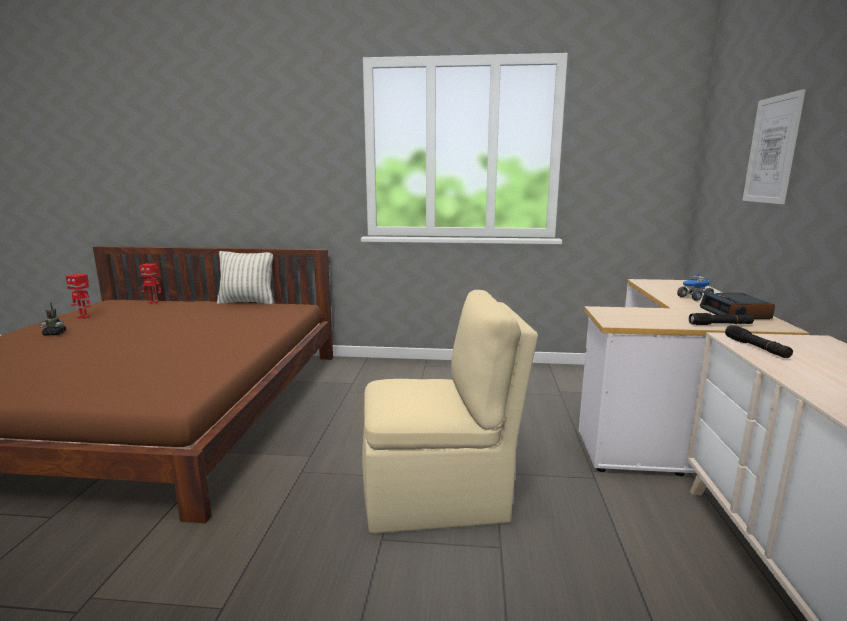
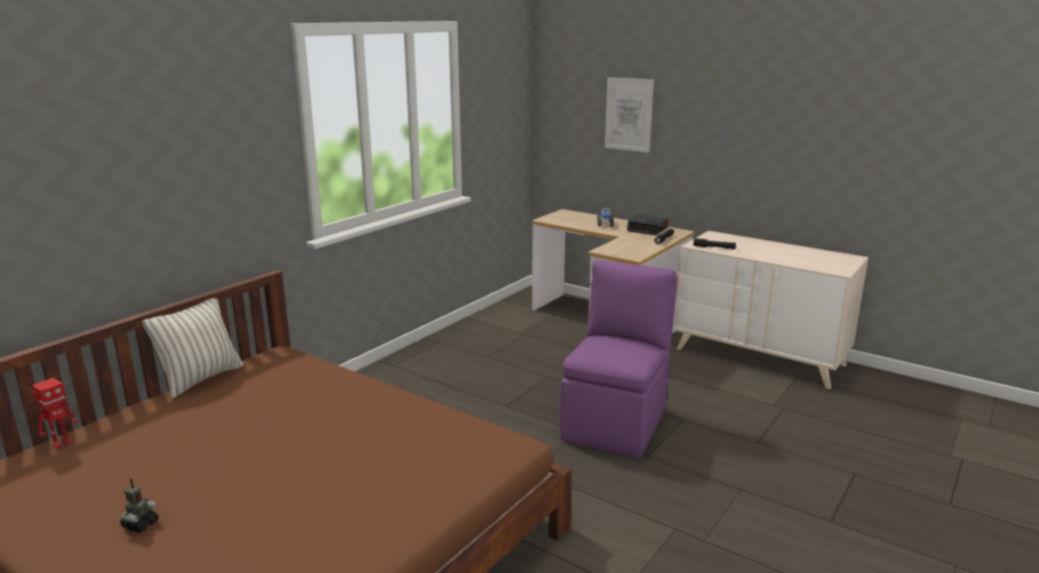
camera: 60 degrees left, 5 degrees up
(83, 317) = (60, 504): toy robot -> none
(438, 495) = (616, 422): beige chair -> purple chair

